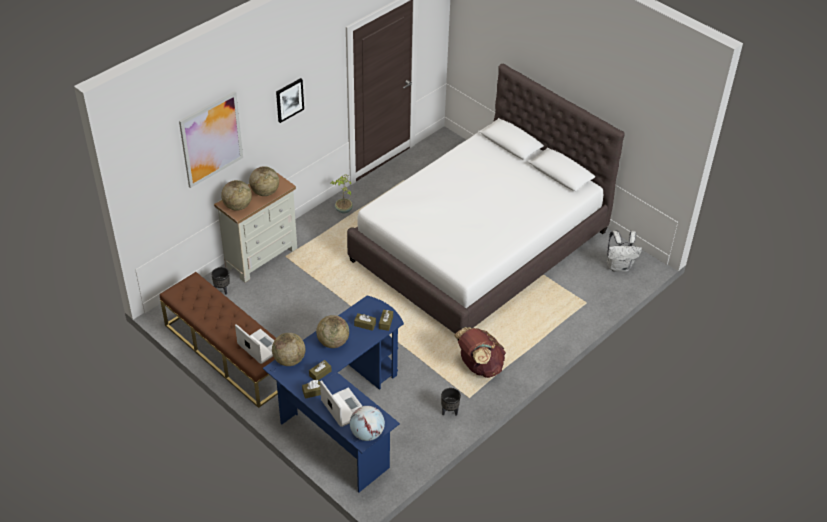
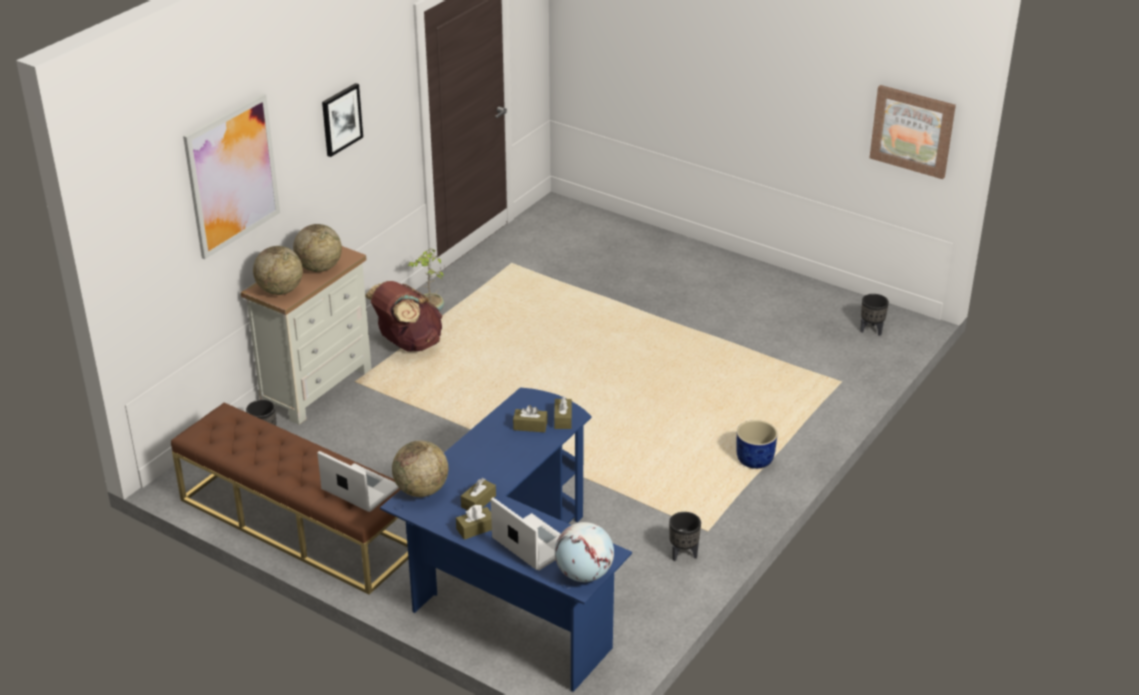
camera: 10 degrees left, 10 degrees down
(333, 342) = (486, 456): globe -> none
(479, 366) = (708, 487): brown backpack -> brown backpack (408, 344)
(480, 246) = (655, 331): white bed -> none
(513, 352) = (754, 460): none -> blue planter
(619, 266) = (871, 330): white backpack -> black planter
(658, 149) = (912, 131): none -> picture

